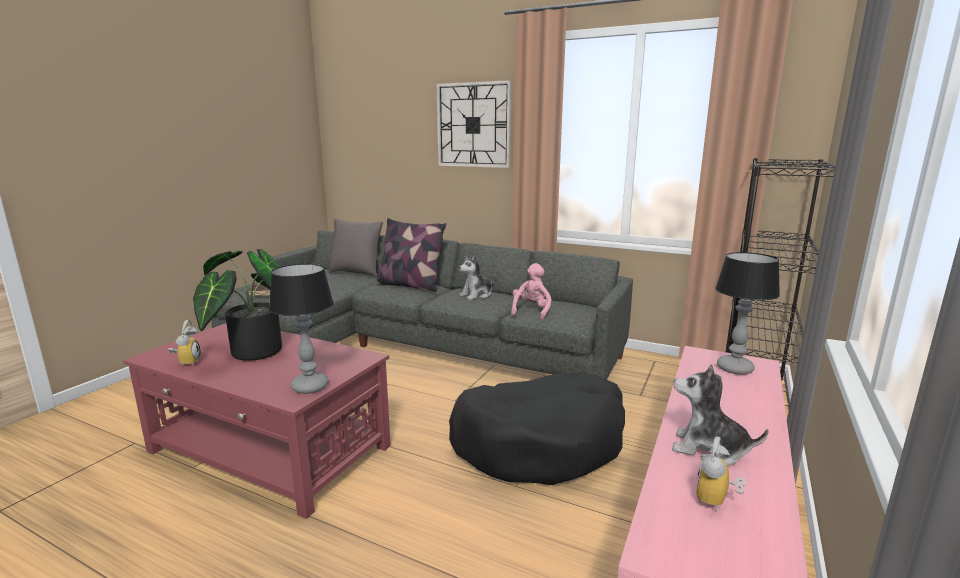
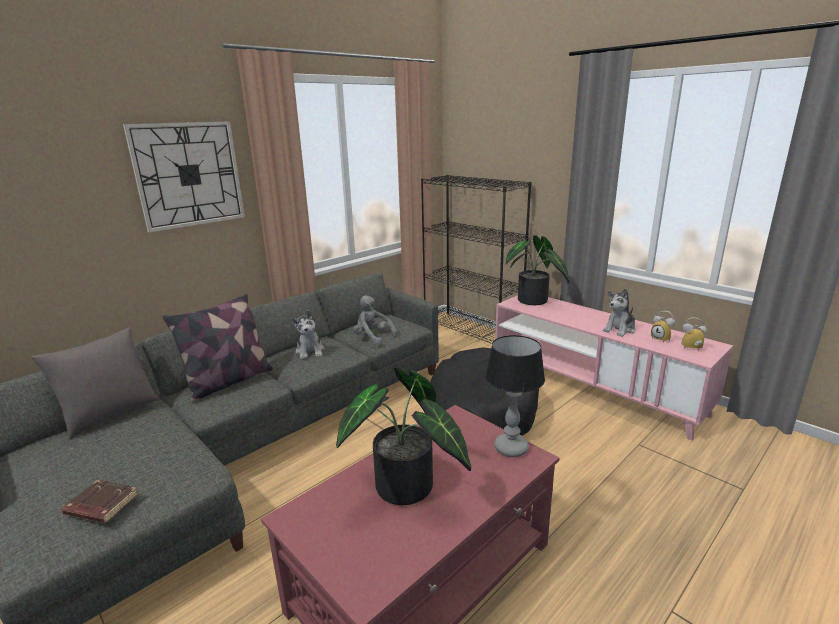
camera: 70 degrees left, 5 degrees up
(187, 362) = (409, 546): alarm clock -> alarm clock (691, 349)
(531, 311) = (373, 337): pink plush toy -> grey plush toy
(735, 369) = (533, 302): table lamp -> potted plant

